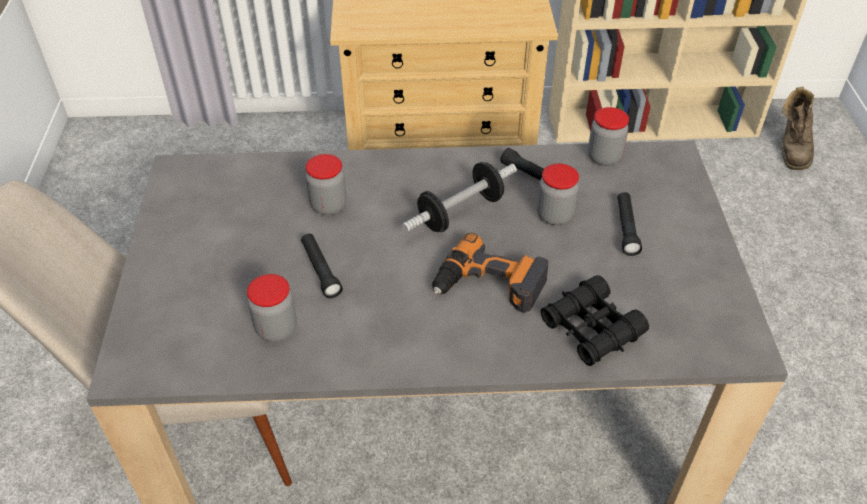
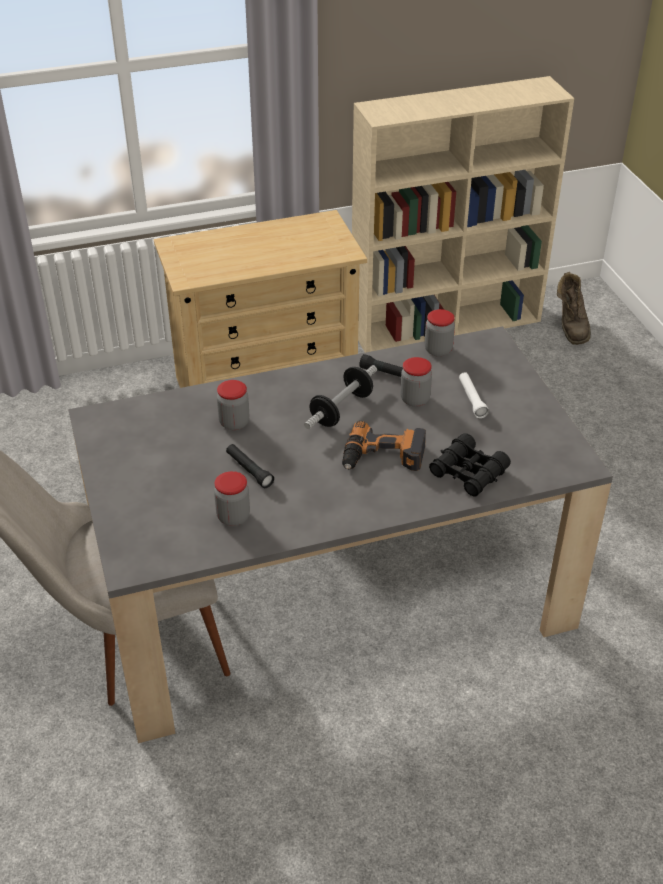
camera: 15 degrees left, 5 degrees down
(626, 229) = (472, 399): black flashlight -> white flashlight

